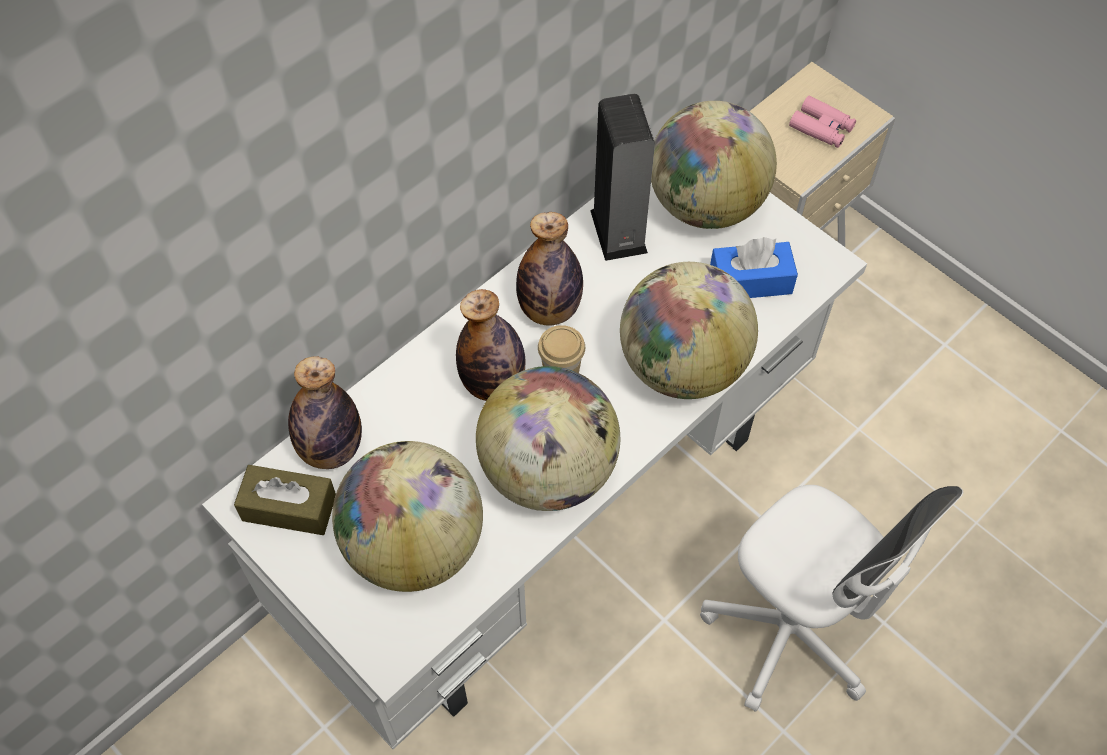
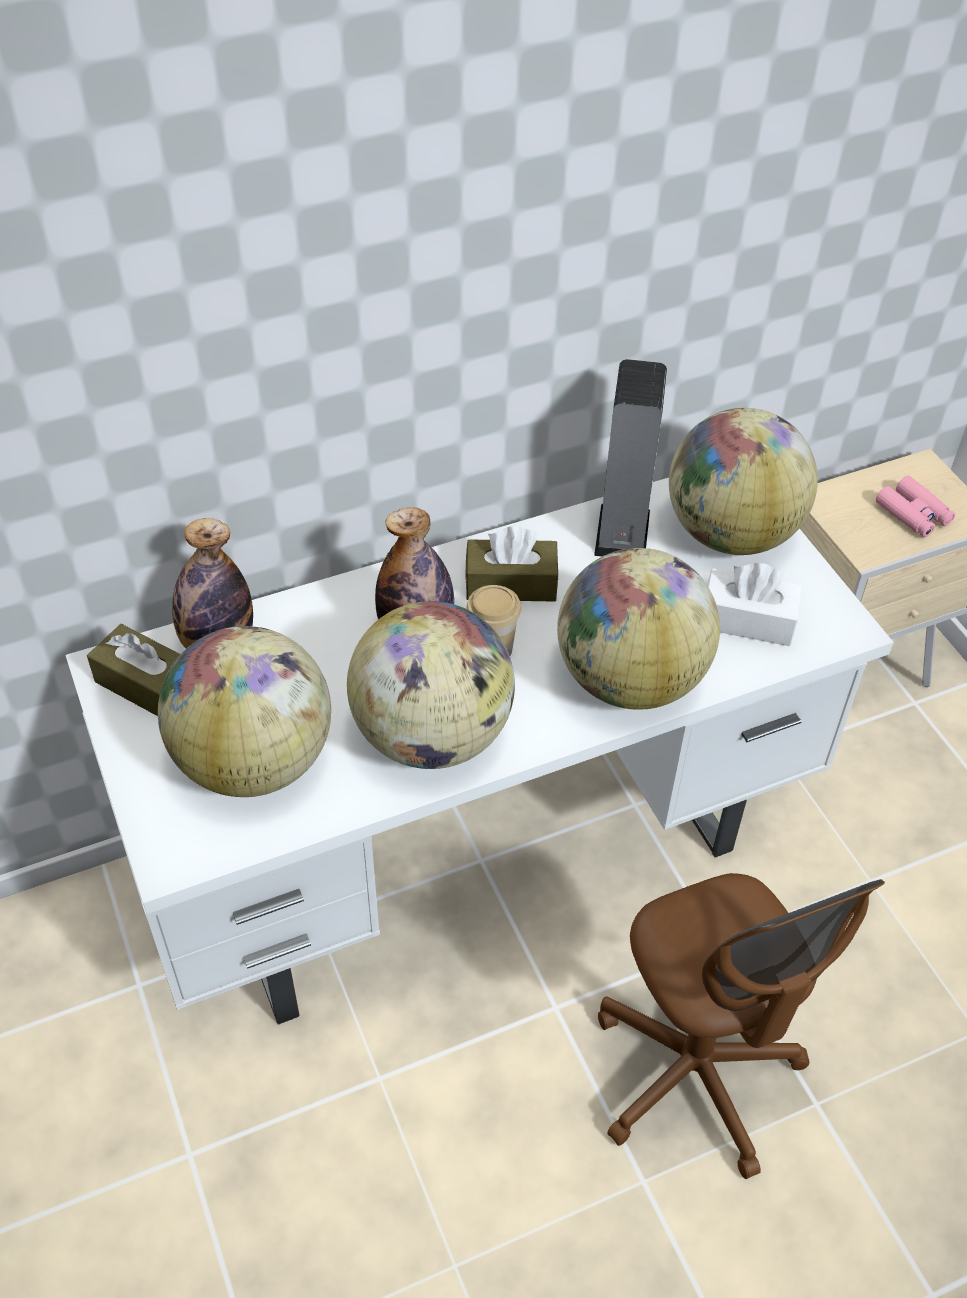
camera: 20 degrees right, 10 degrees down
(549, 309) = (511, 584): bottle -> brown tissue box
(750, 281) = (747, 620): blue tissue box -> white tissue box
(789, 632) = (695, 1073): white office chair -> brown office chair

